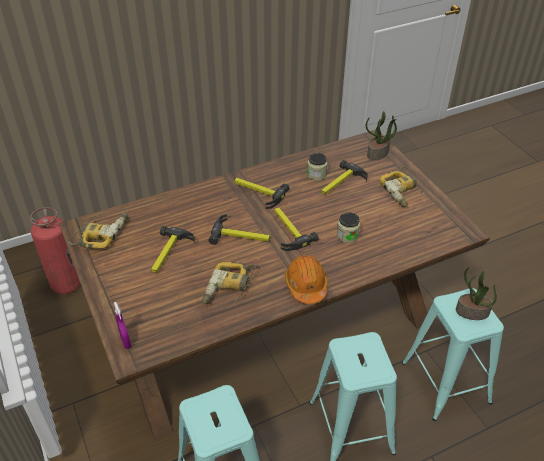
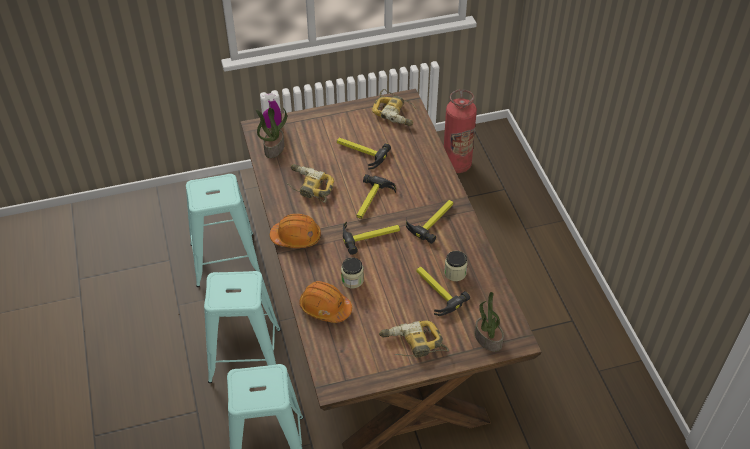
camera: 100 degrees right, 5 degrees up
(387, 249) = (325, 307): none -> orange hard hat
(471, 312) = (257, 391): potted plant -> potted plant (274, 148)

